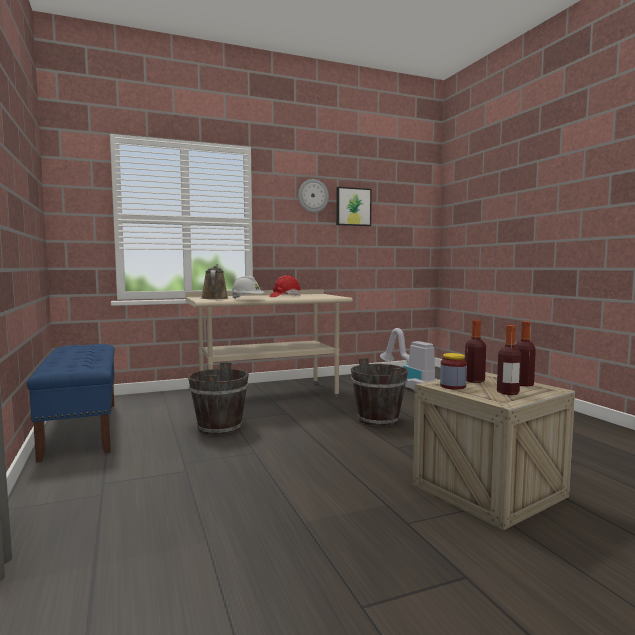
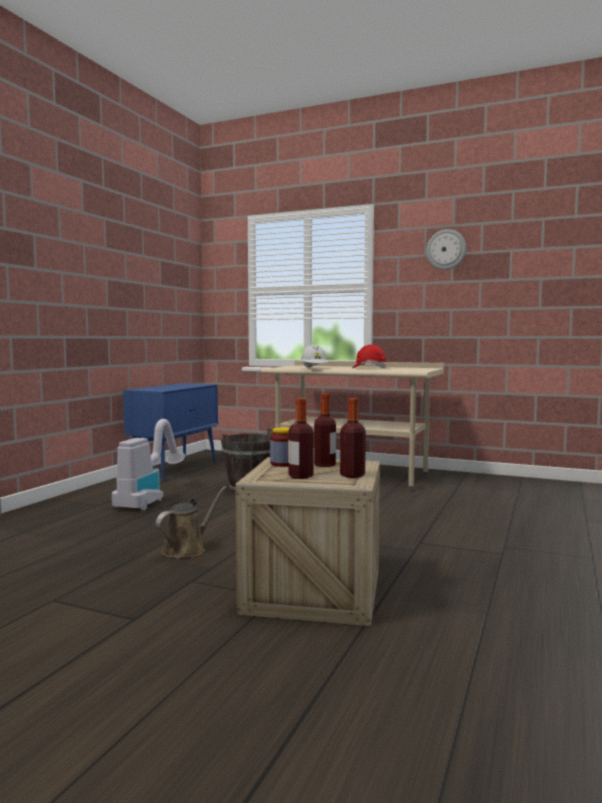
camera: 45 degrees right, 0 degrees up
(81, 429) = (175, 469): blue bench -> blue cabinet
(214, 298) = (299, 367): brown watering can -> brown watering can (187, 549)
(353, 207) = (502, 257): picture -> none
(378, 420) = (391, 516): brown bucket -> none
(409, 386) = (527, 498): vacuum cleaner -> vacuum cleaner (149, 499)

